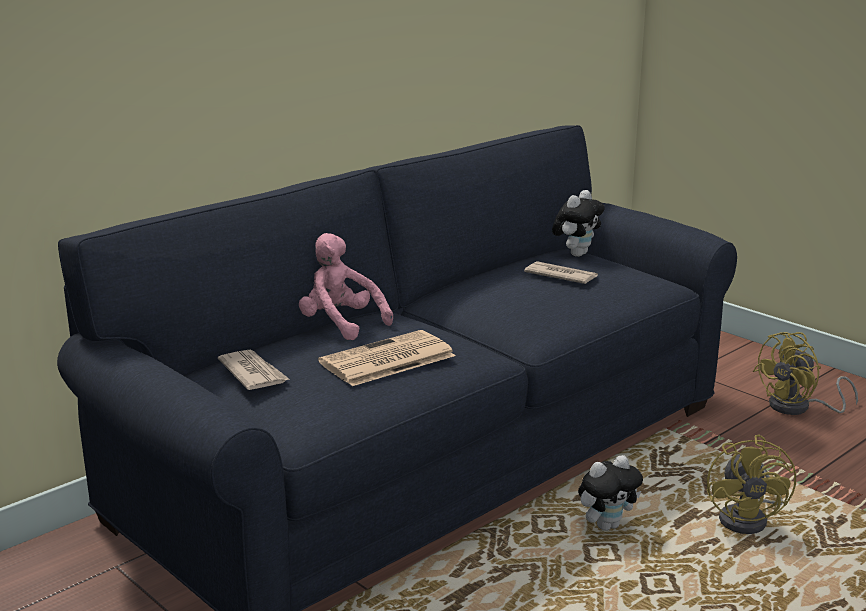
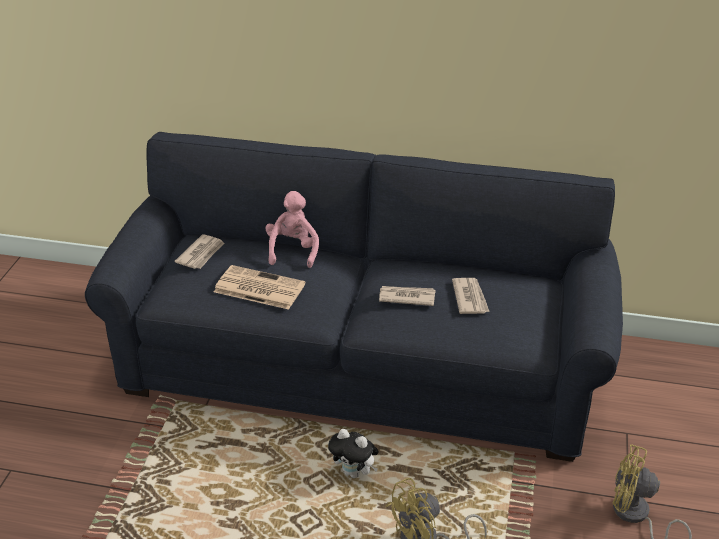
camera: 55 degrees right, 15 degrees up
(519, 299) = (406, 297): none -> newspaper
(576, 254) = (531, 288): plush toy -> none

